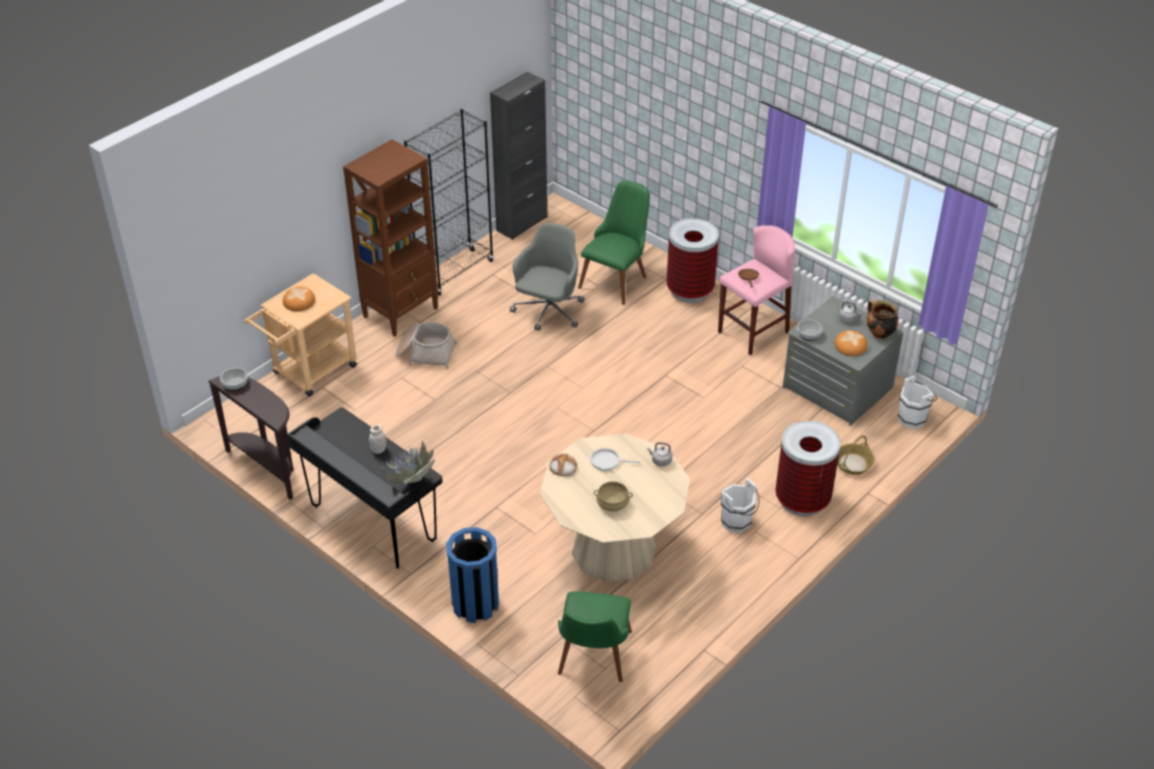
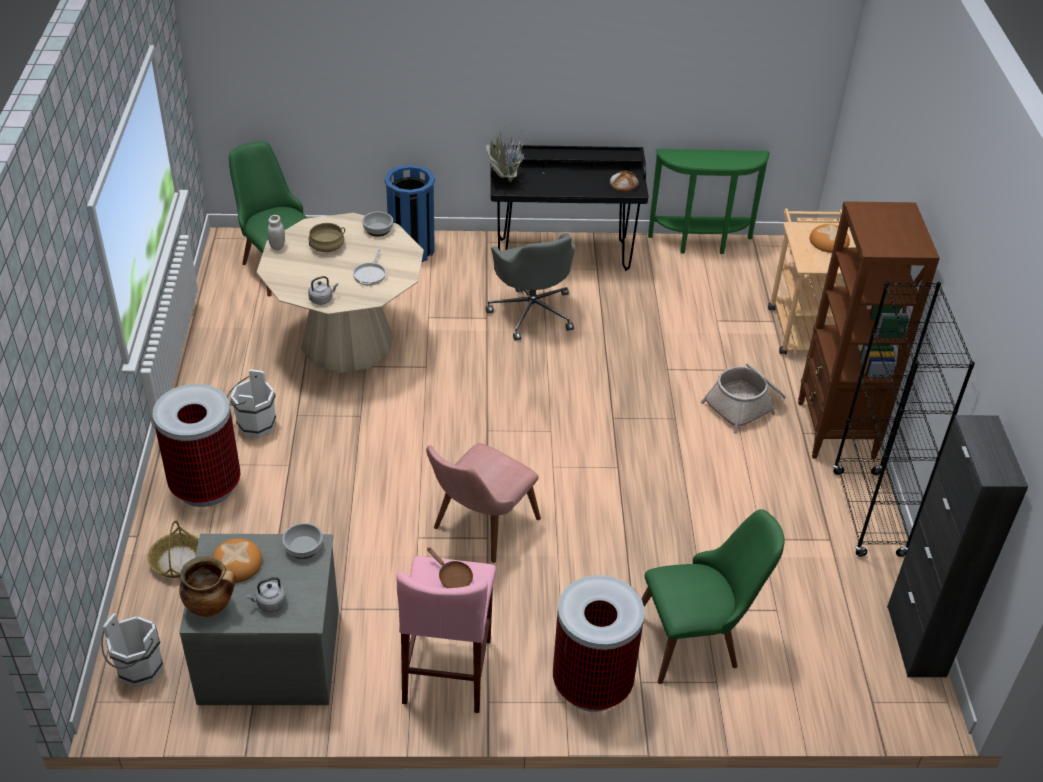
camera: 135 degrees right, 0 degrees up
(234, 383) = (745, 158): bowl -> bowl (378, 229)
(268, 468) = (701, 244): brown console table -> green console table
(378, 450) = (568, 186): white jar -> white jar (277, 246)
(548, 312) = (705, 532): grey office chair -> grey office chair (532, 311)
(563, 467) = (404, 250): bread -> bread (624, 183)
(607, 461) = (370, 274): frying pan -> frying pan turned 135 degrees clockwise
(617, 278) = (698, 638): green chair -> green chair turned 90 degrees counterclockwise
(665, 381) = (478, 530): none -> pink chair

